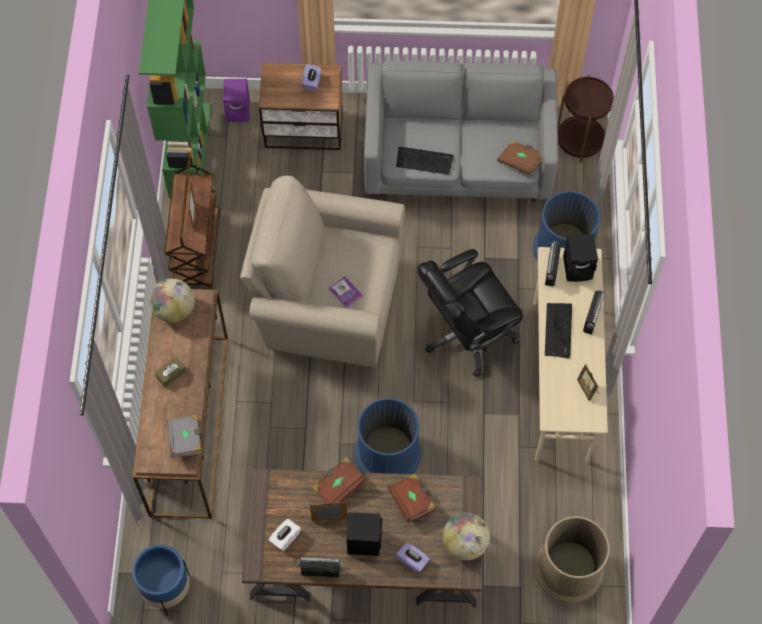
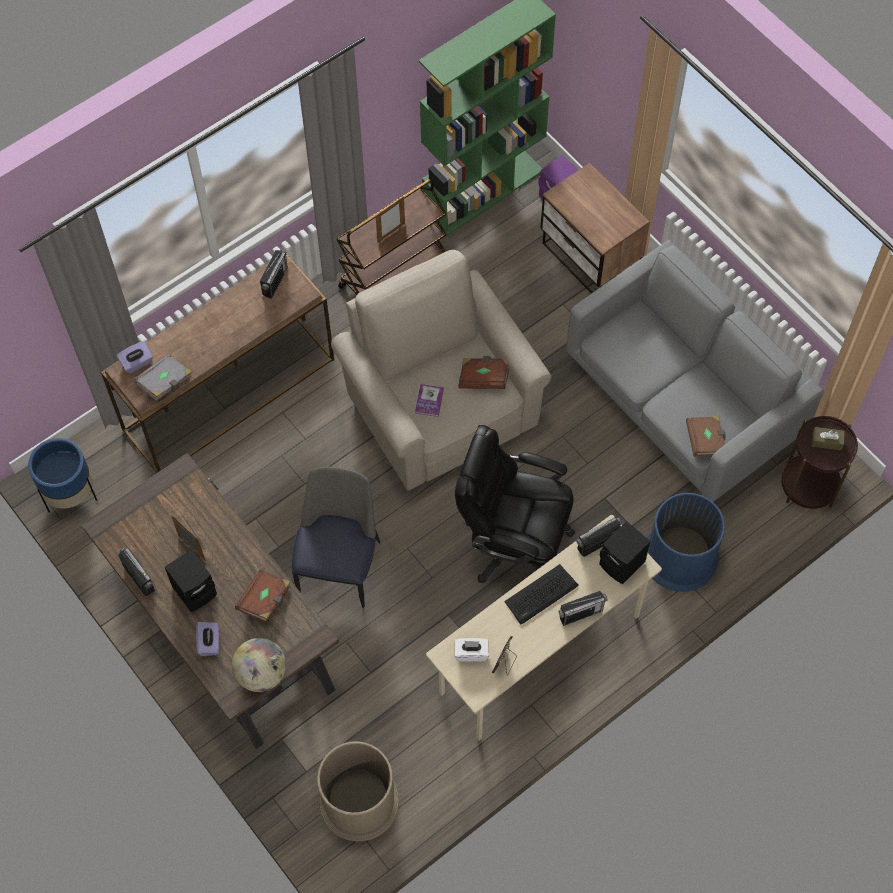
camera: 50 degrees right, 0 degrees up
(171, 374) = (214, 325): brown tissue box -> brown tissue box (826, 441)
(174, 310) = (275, 281): globe -> radio
(285, 538) = (146, 527): white tissue box -> white tissue box (471, 653)
(312, 82) = (608, 214): purple tissue box -> purple tissue box (137, 363)
(339, 486) = (229, 532): brown book -> brown book (484, 378)
(388, 452) = (340, 565): blue trash can -> chair
(424, 161) = (626, 363): keyboard -> none

